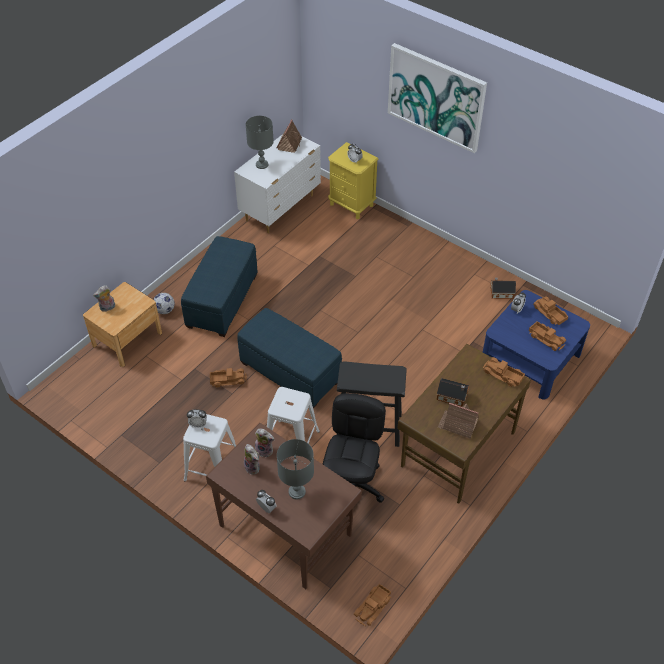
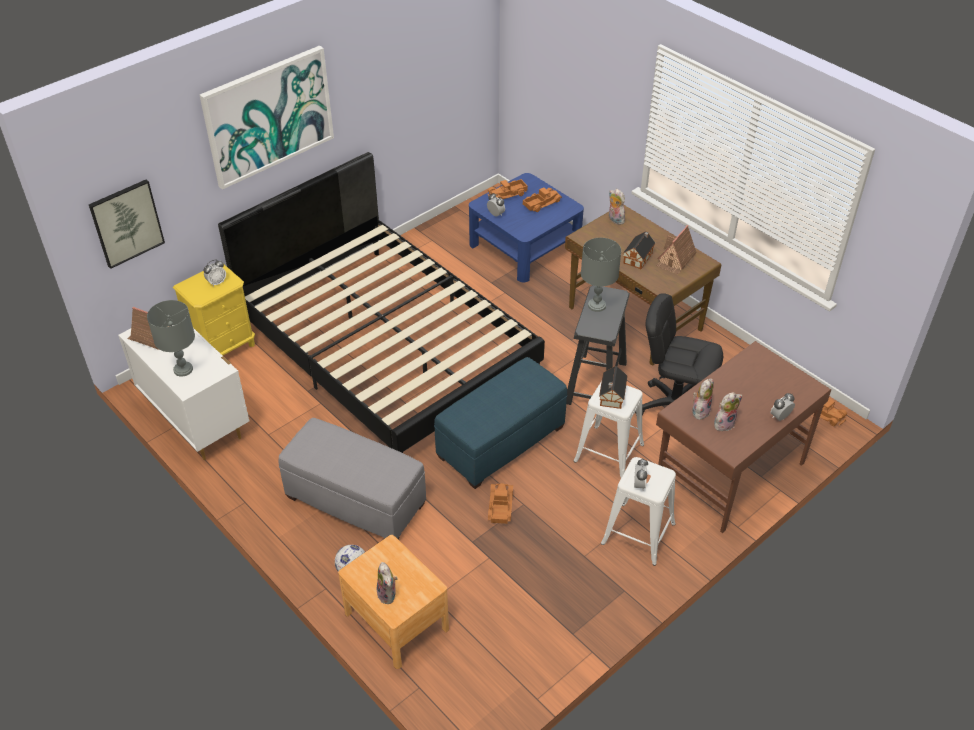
camera: 80 degrees left, 5 degrees down
(222, 300) = (355, 501): blue ottoman -> grey ottoman
(296, 491) = (757, 390): grey table lamp -> grey table lamp (596, 305)
(331, 80) = (126, 223): none -> picture
(375, 290) = (387, 347): none -> black bed
(500, 293) = (426, 249): toy house -> toy house (611, 397)
(502, 375) = (614, 220): toy truck -> plush toy

